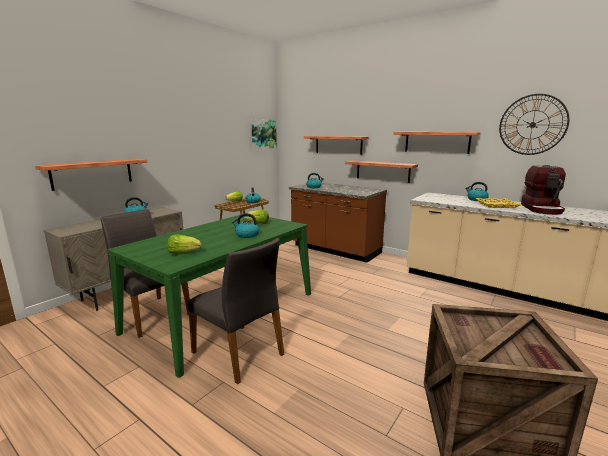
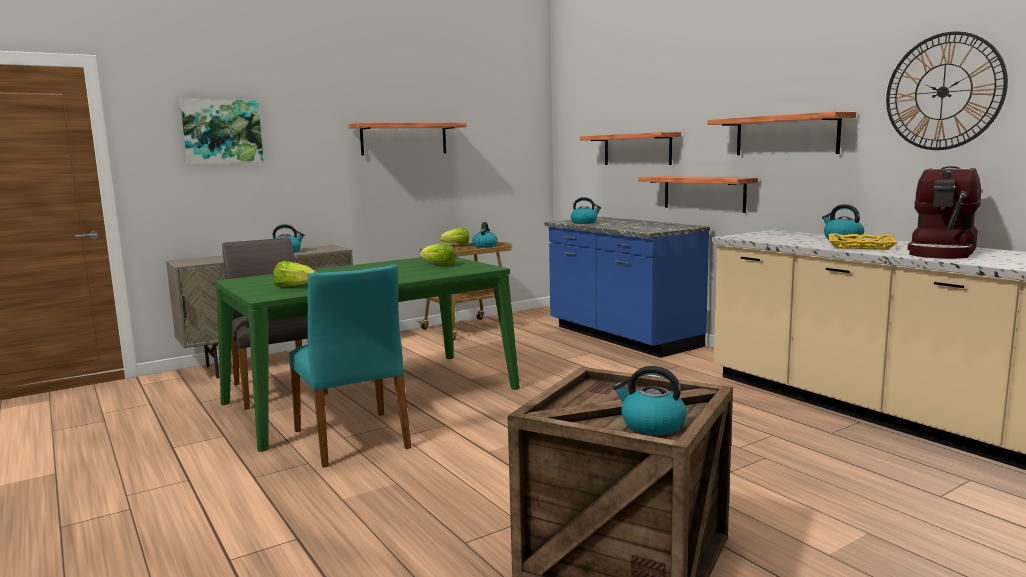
camera: 20 degrees right, 5 degrees down
(92, 173) = (235, 189): shelf -> shelf (404, 139)
(239, 353) = (353, 439): grey chair -> turquoise chair
(246, 235) = (401, 275): kettle -> kettle (651, 425)
(263, 134) = (521, 136): picture -> picture (222, 131)
(335, 250) = (621, 337): brown counter -> blue counter

